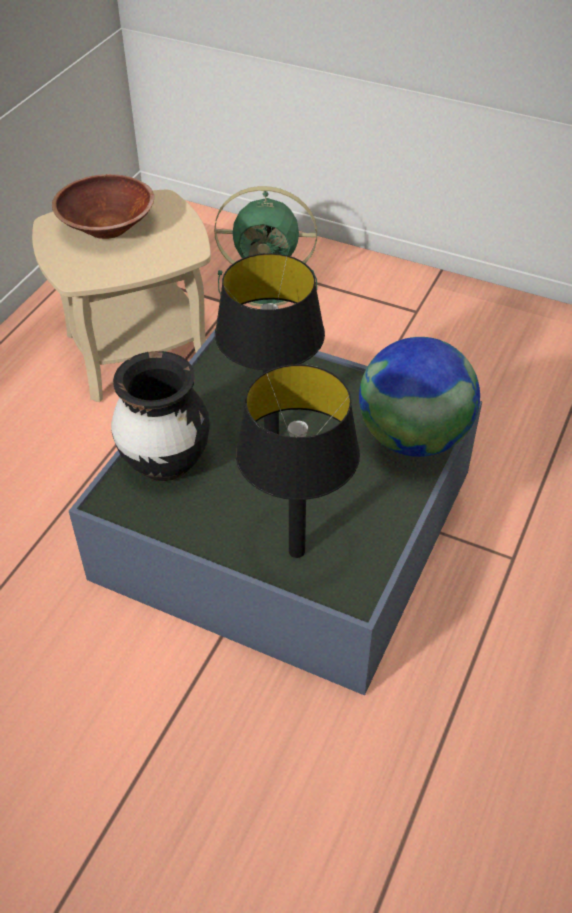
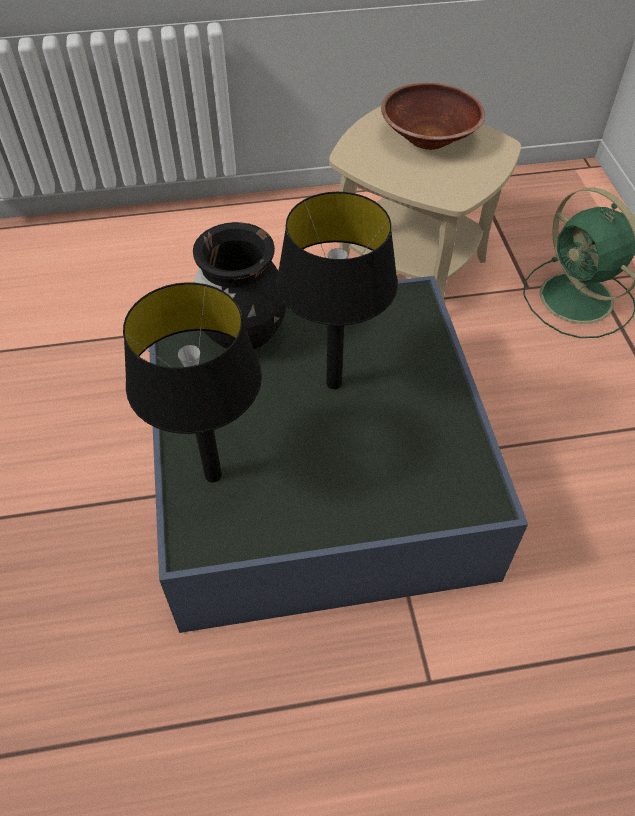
camera: 55 degrees right, 5 degrees up
(413, 438) = (421, 490): globe -> none

